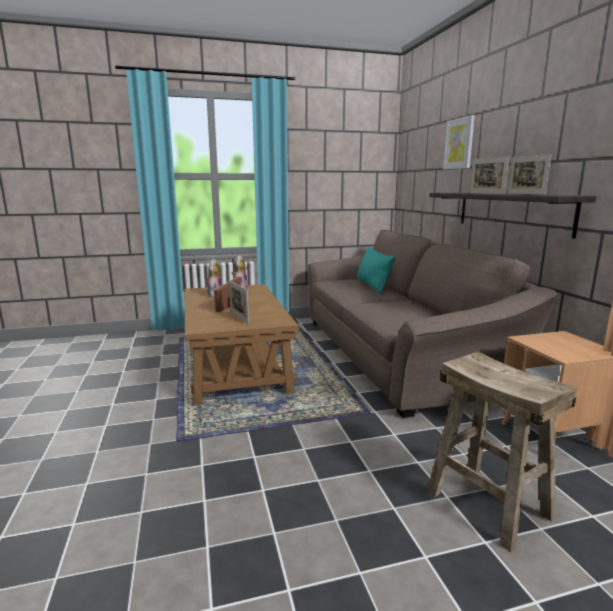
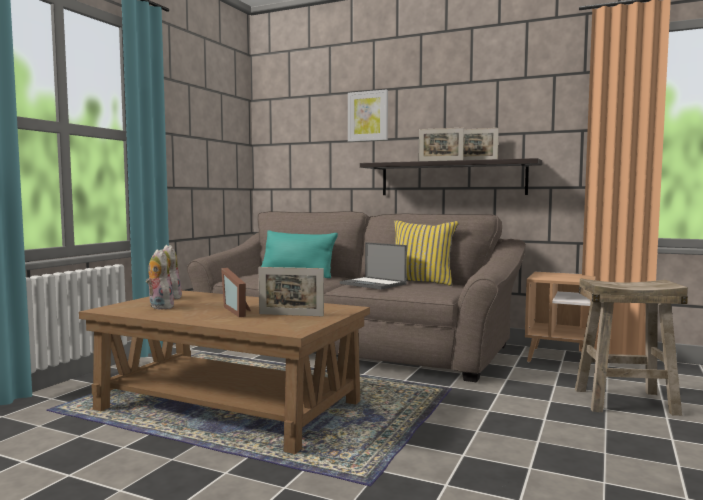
camera: 50 degrees left, 10 degrees down
(386, 306) = (374, 284): none -> laptop
(434, 313) = (421, 282): none -> yellow pillow

